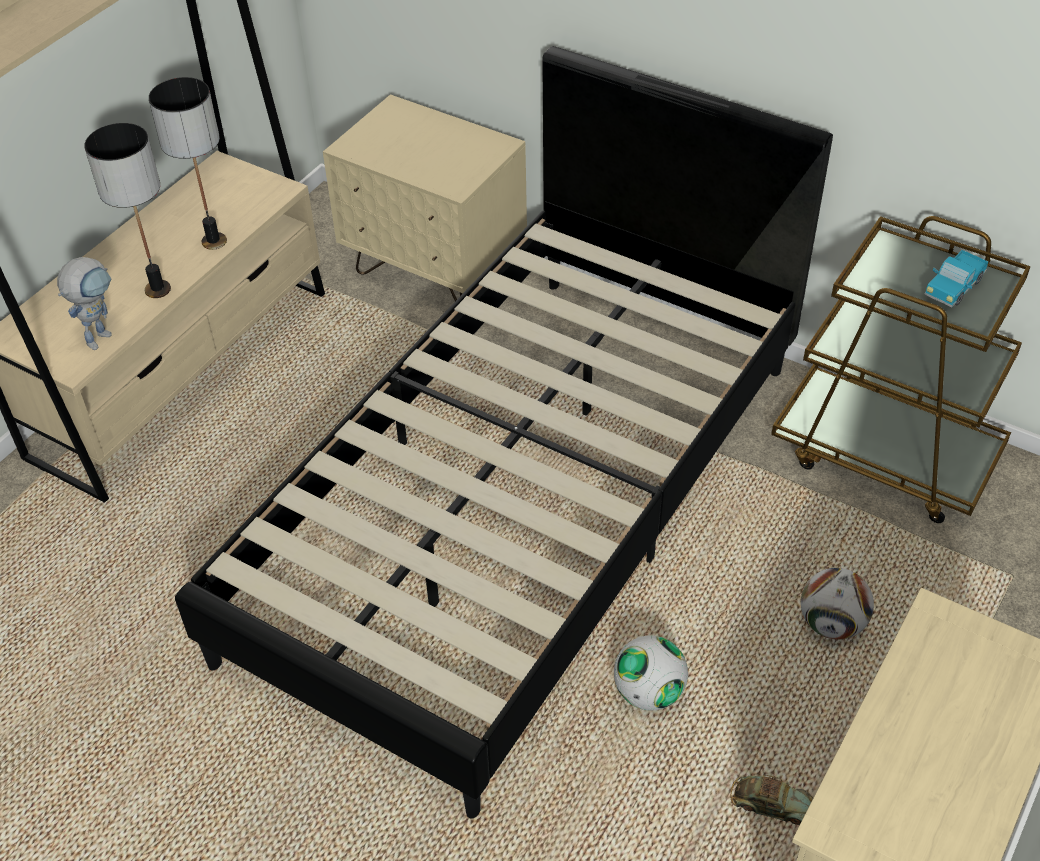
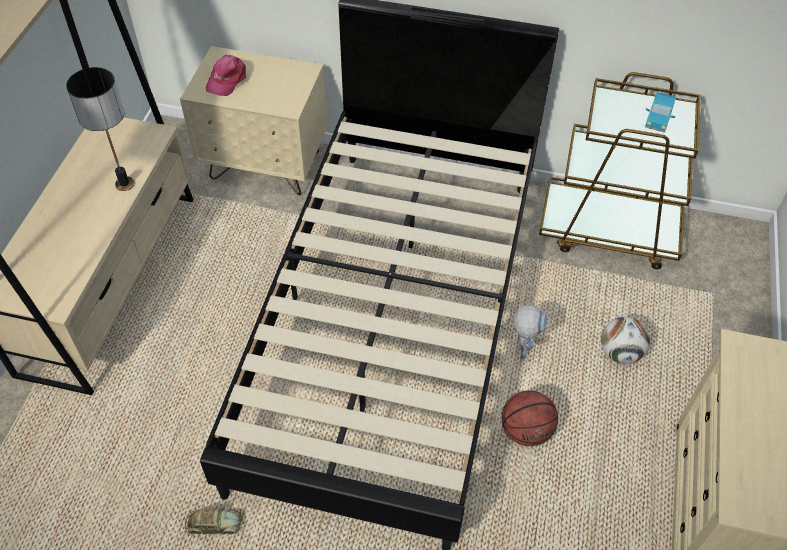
camera: 20 degrees left, 5 degrees up
(101, 334) = (68, 276): toy robot -> toy robot (523, 349)
(158, 290) = (98, 231): table lamp -> none
(392, 138) = (227, 79): none -> pink cap
(649, 692) = (526, 431): football -> basketball
(771, 804) = (630, 484): toy car -> toy car (214, 524)

